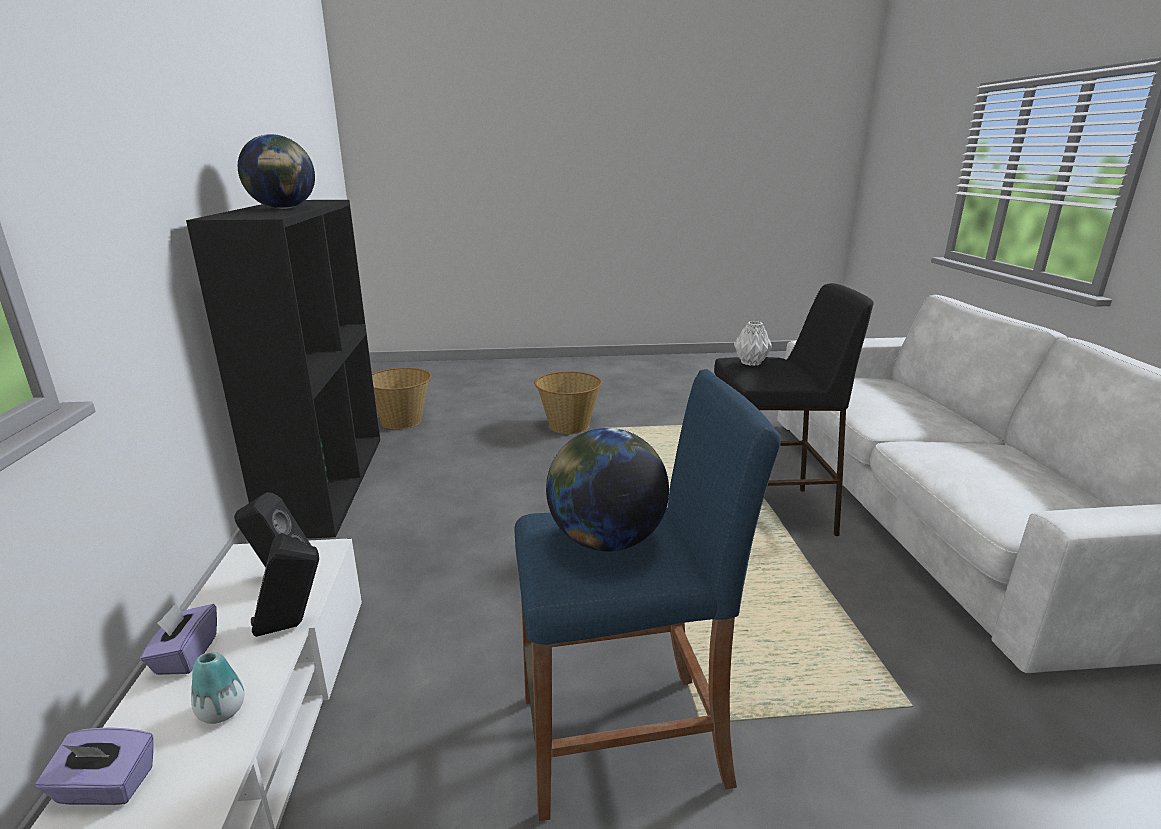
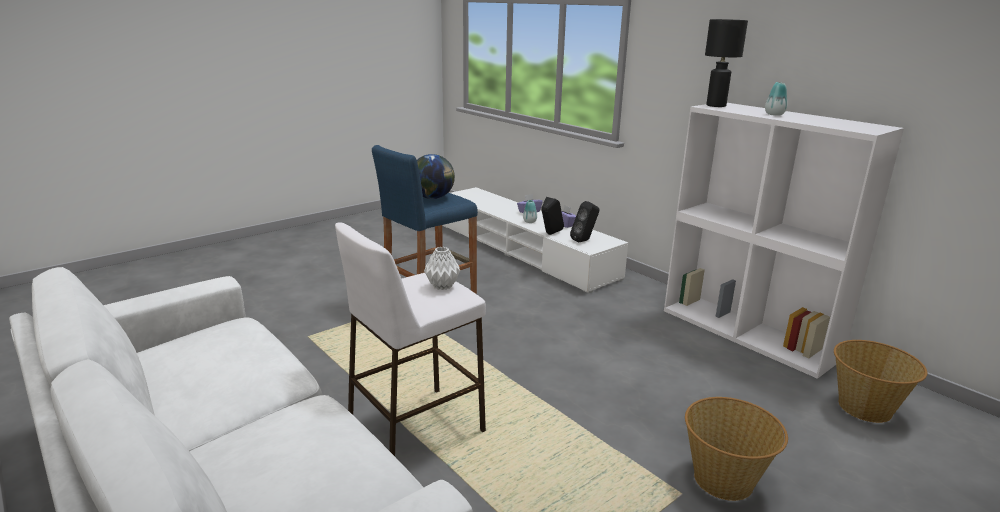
camera: 145 degrees right, 0 degrees up
(249, 217) = (716, 106): none -> black table lamp
(283, 208) = (774, 114): globe -> vase
(326, 482) = (749, 333): black bookcase -> white bookcase
(768, 513) = (415, 430): black stool -> white stool

